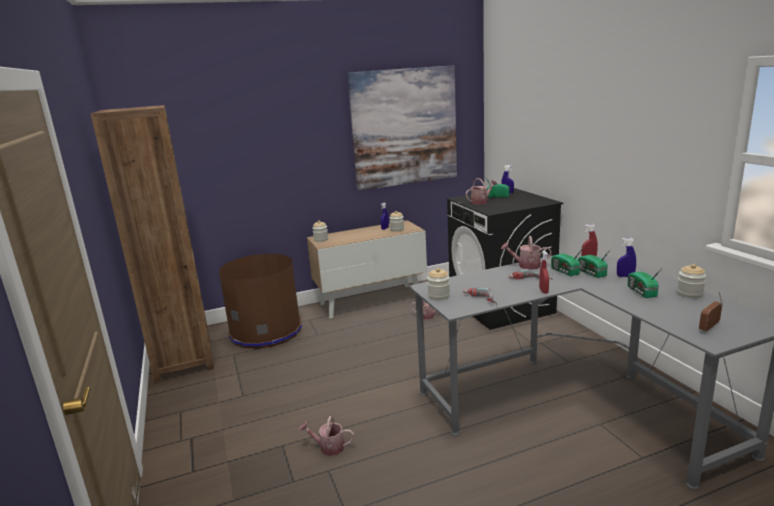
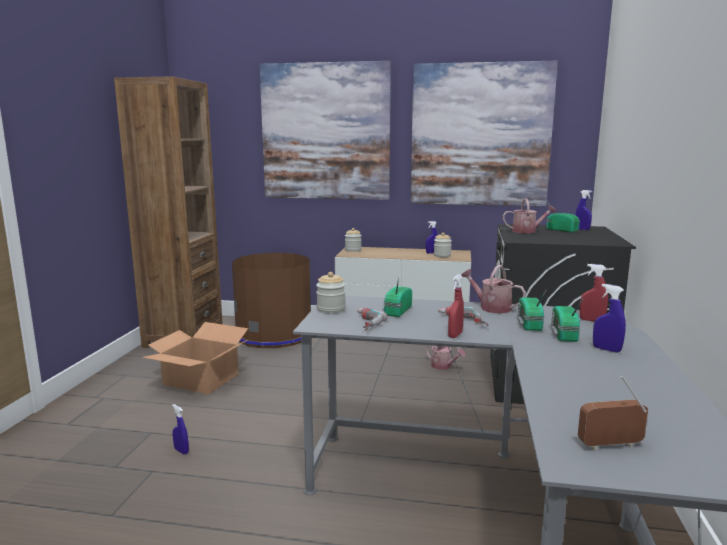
camera: 30 degrees right, 5 degrees down
(259, 390) = (201, 379): none -> cardboard box
(275, 138) = (325, 132): none -> picture
(328, 447) = (181, 451): watering can -> blue spray bottle
(641, 292) = (591, 372): radio -> radio (396, 311)
(689, 294) = (671, 396): jar -> none

